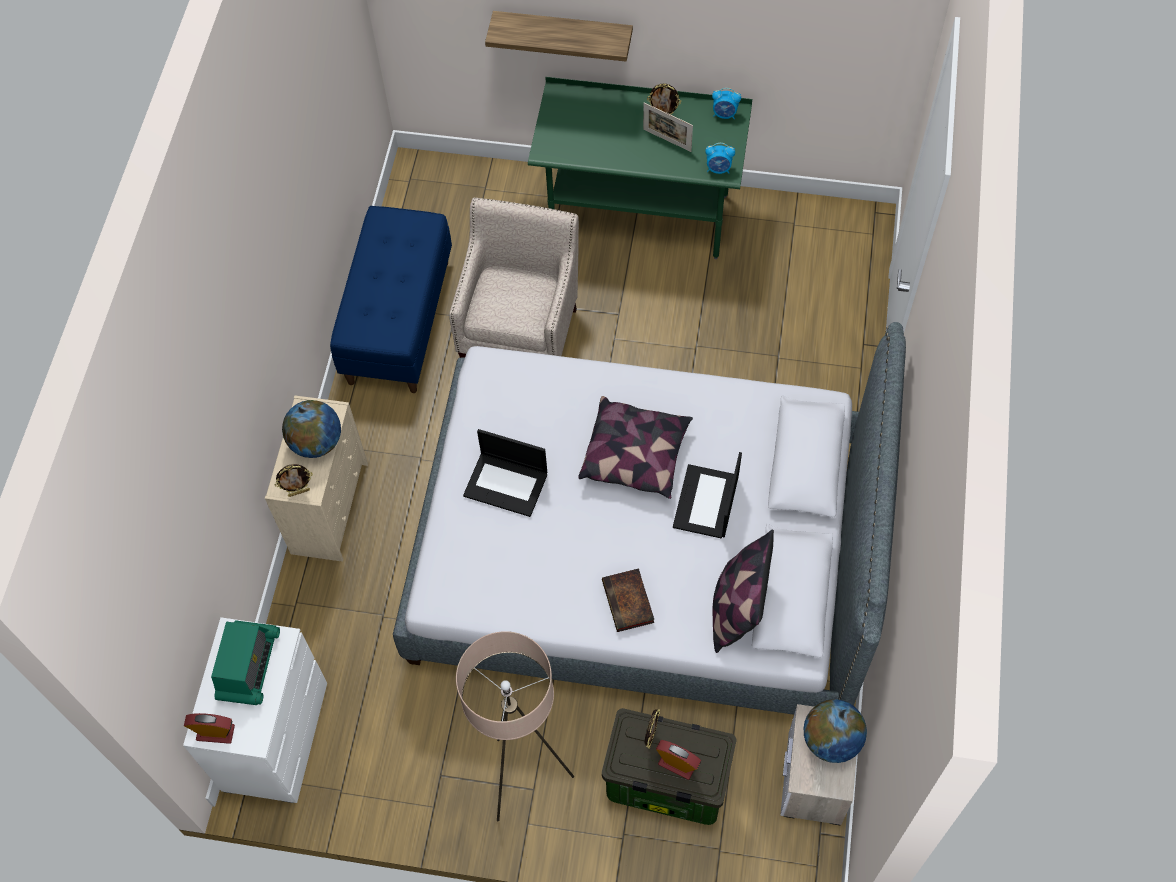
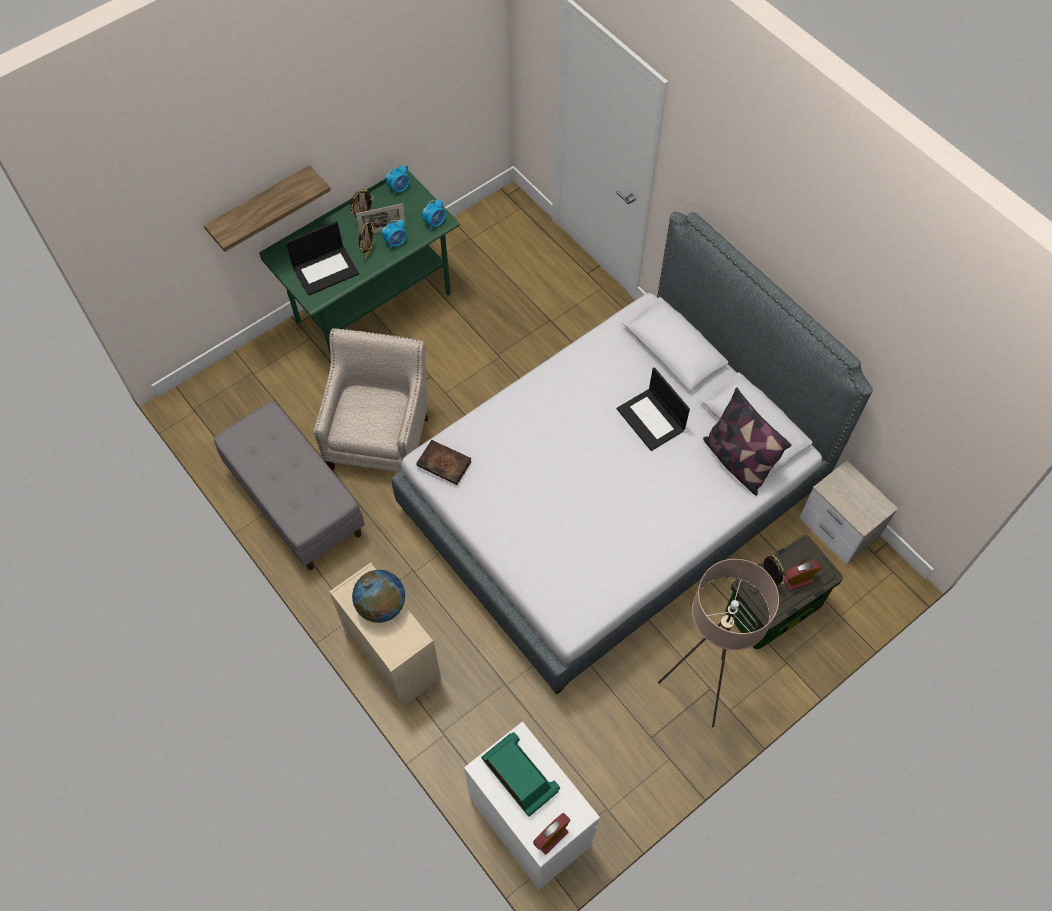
camera: 50 degrees left, 0 degrees up
(299, 492) = (409, 645): picture frame -> picture frame (368, 253)
(398, 321) = (295, 502): blue bench -> grey bench
(507, 484) = (529, 517): laptop -> laptop (326, 270)
(521, 327) = (381, 436): beige armchair -> beige armchair turned 45 degrees clockwise
(629, 603) = (679, 515): book -> book (445, 464)
(636, 455) = (581, 430): pillow -> none
(666, 159) = (396, 242): none -> alarm clock
(831, 740) = (851, 488): globe -> none

